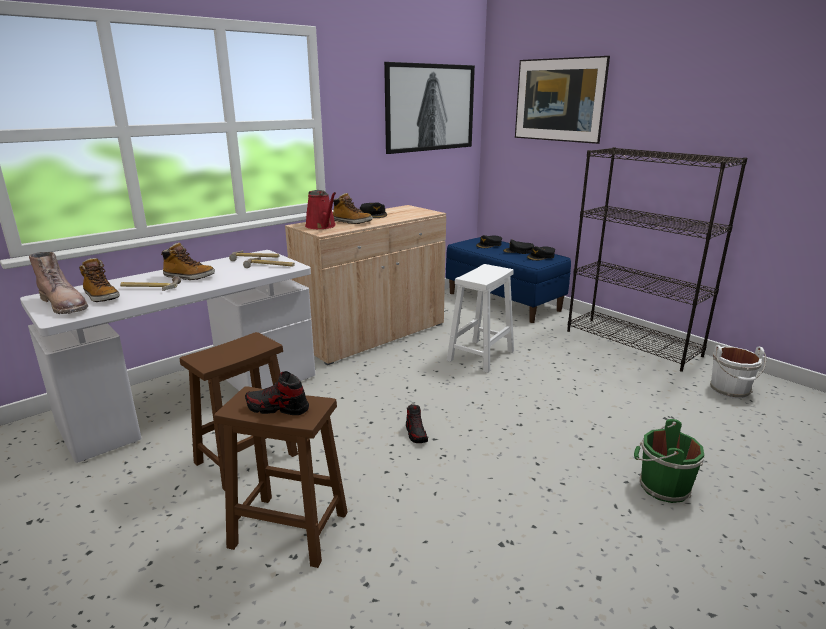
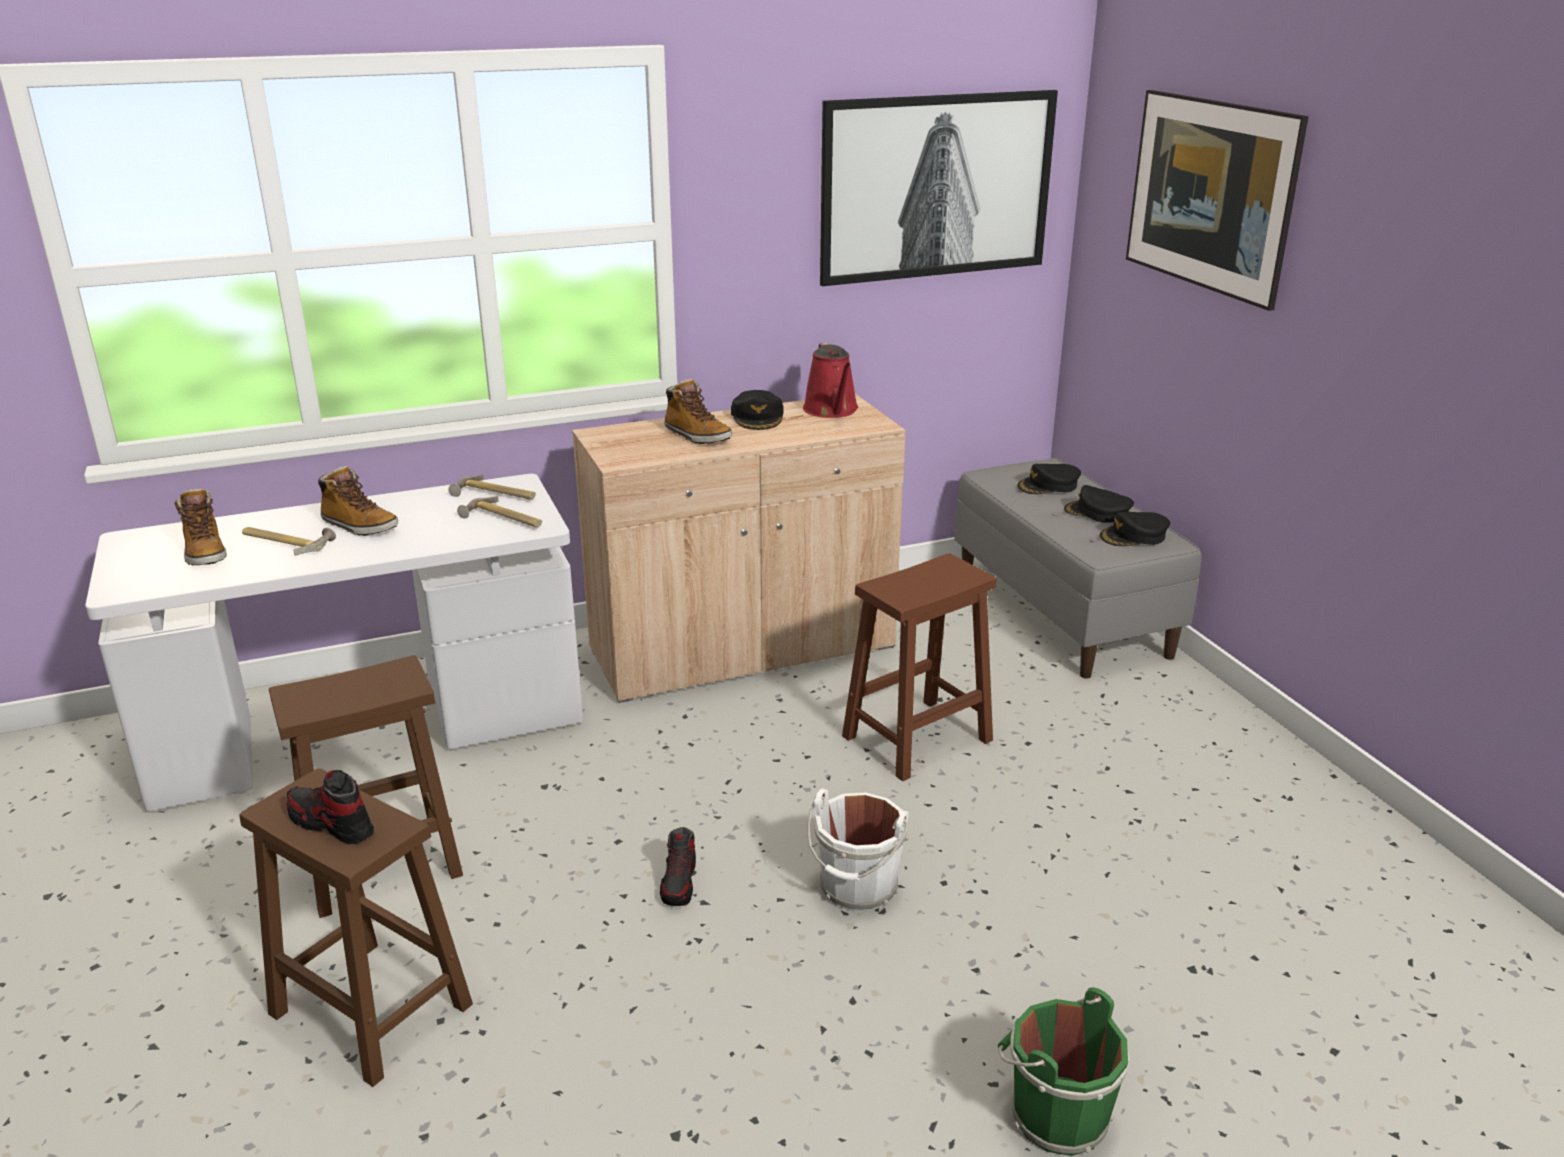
camera: 20 degrees right, 5 degrees up
(65, 305) = (147, 563): brown boot -> none
(322, 226) = (632, 442): red watering can -> red watering can (832, 410)
(481, 355) = (918, 737): white stool -> brown stool
(504, 301) = (1063, 612): blue bench -> grey bench
(633, 343) = (1273, 772): black bookcase -> none
(730, 391) = (1404, 940): white bucket -> white bucket (857, 889)

